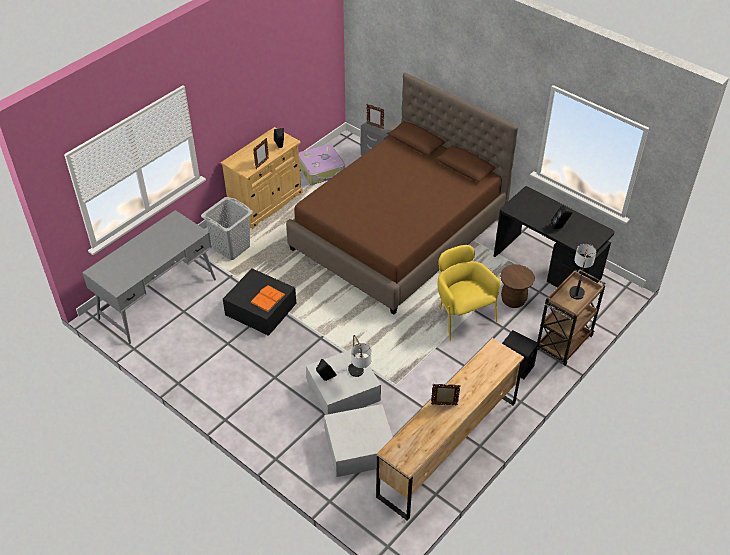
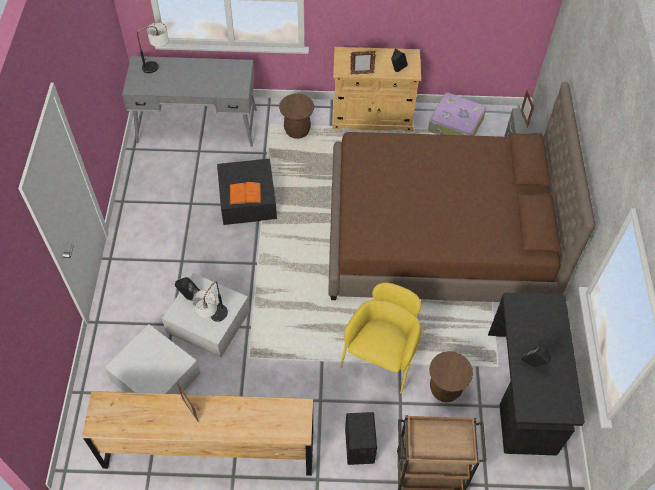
camera: 50 degrees right, 10 degrees up
(231, 247) = (297, 130): grey laundry basket -> brown stool
(578, 287) = (455, 437): table lamp -> table lamp (158, 65)

